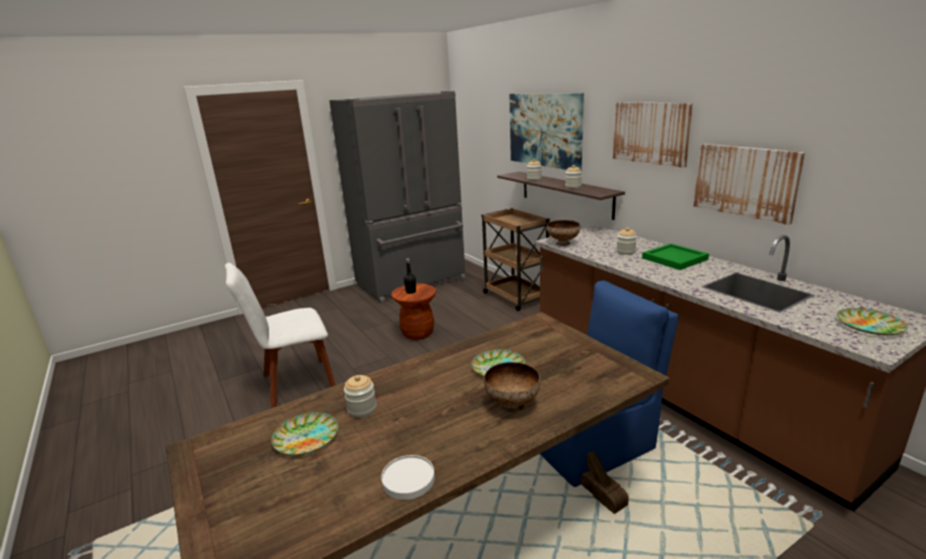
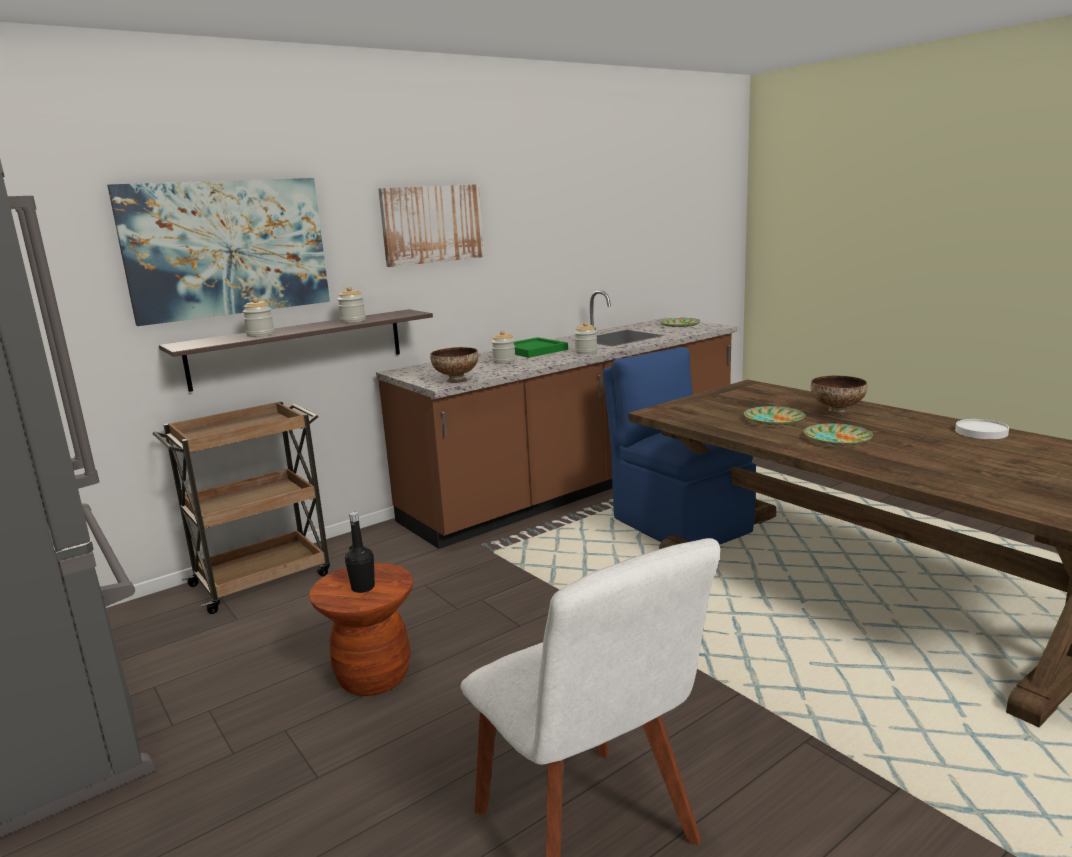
camera: 95 degrees left, 5 degrees down
(306, 437) = (990, 474): plate -> plate (837, 439)
(362, 409) = (912, 460): jar -> jar (586, 352)
(745, 181) = (537, 258): picture -> none

